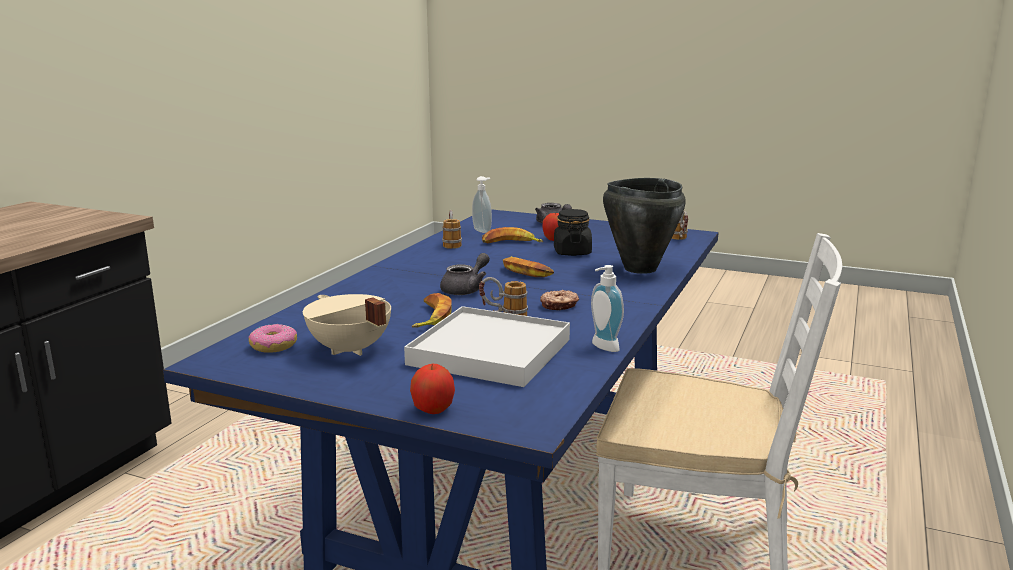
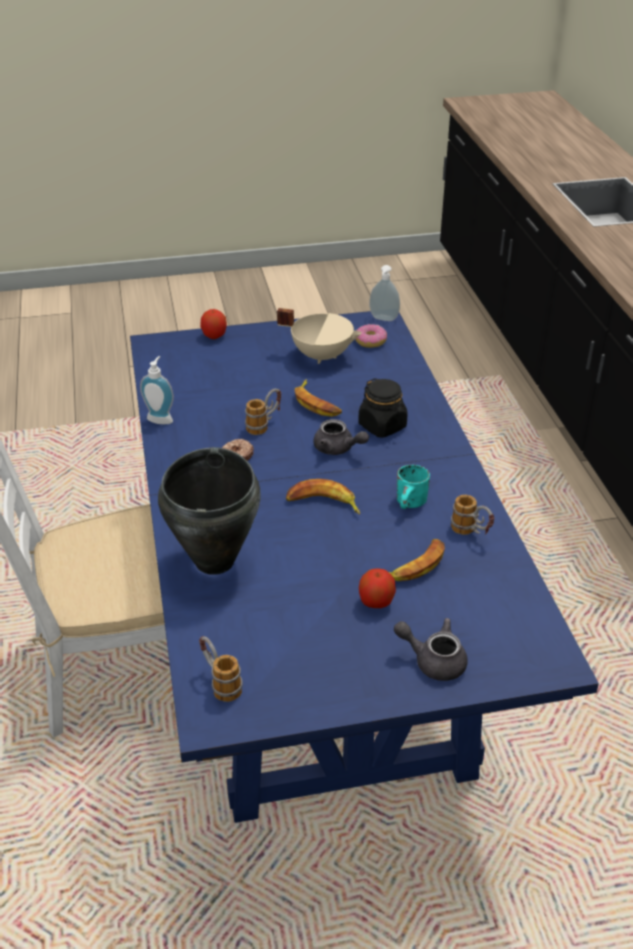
camera: 145 degrees right, 20 degrees up
(465, 258) = (412, 504): none -> turquoise mug
(466, 289) = (338, 449): grey teapot -> grey teapot turned 60 degrees counterclockwise
(483, 231) = (488, 588): soap dispenser -> soap dispenser (383, 319)
(489, 352) = (232, 385): white tray -> none
(572, 252) = (320, 571): black jar -> black jar (382, 426)

